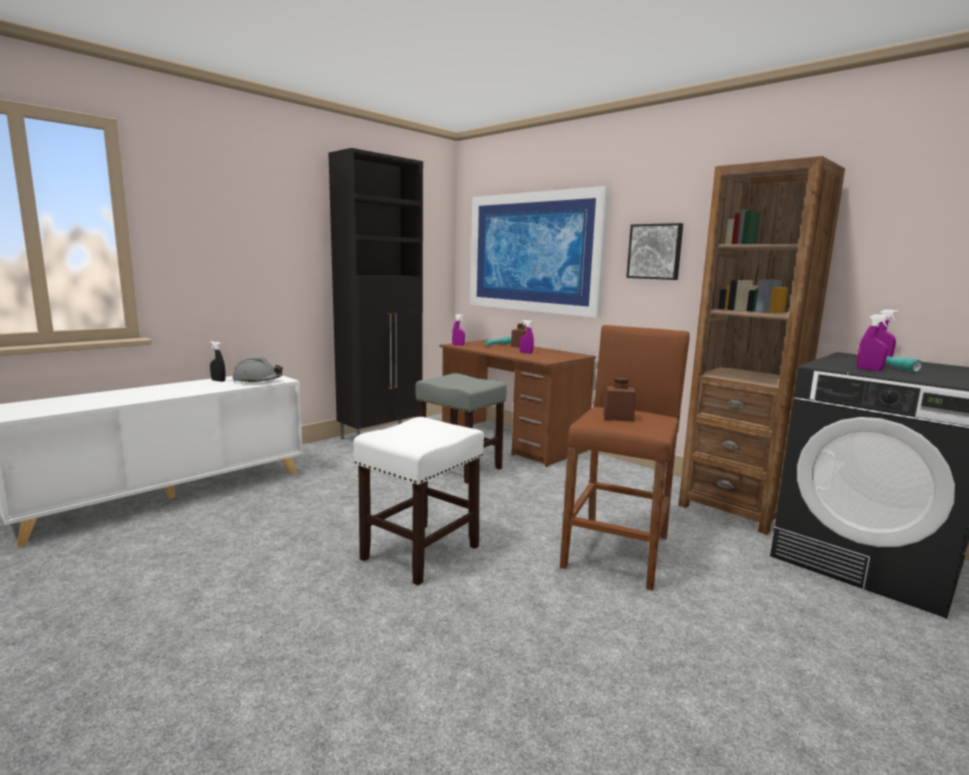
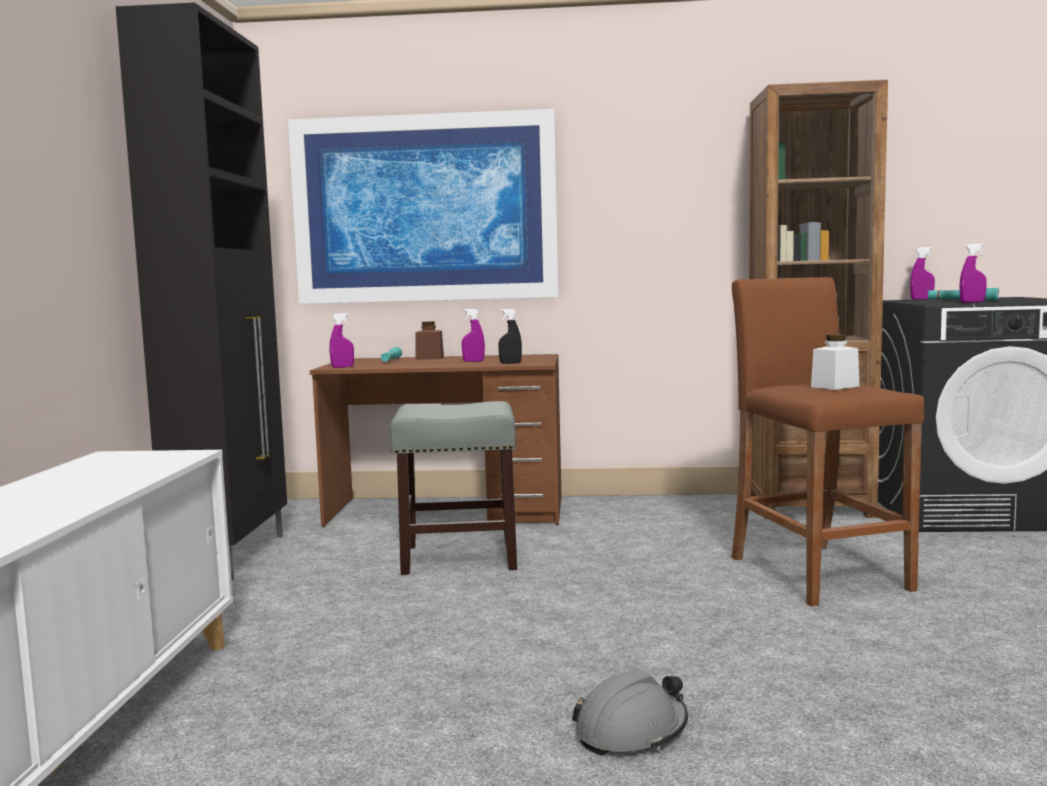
camera: 40 degrees left, 5 degrees down
(218, 380) = (59, 478): black spray bottle -> black spray bottle (510, 363)
(257, 381) = (145, 463): grey hard hat -> grey hard hat (631, 732)
(420, 553) = (657, 655): white stool -> none
(618, 417) = (835, 386): brown jar -> white jar
(655, 251) = (635, 199): picture -> none

